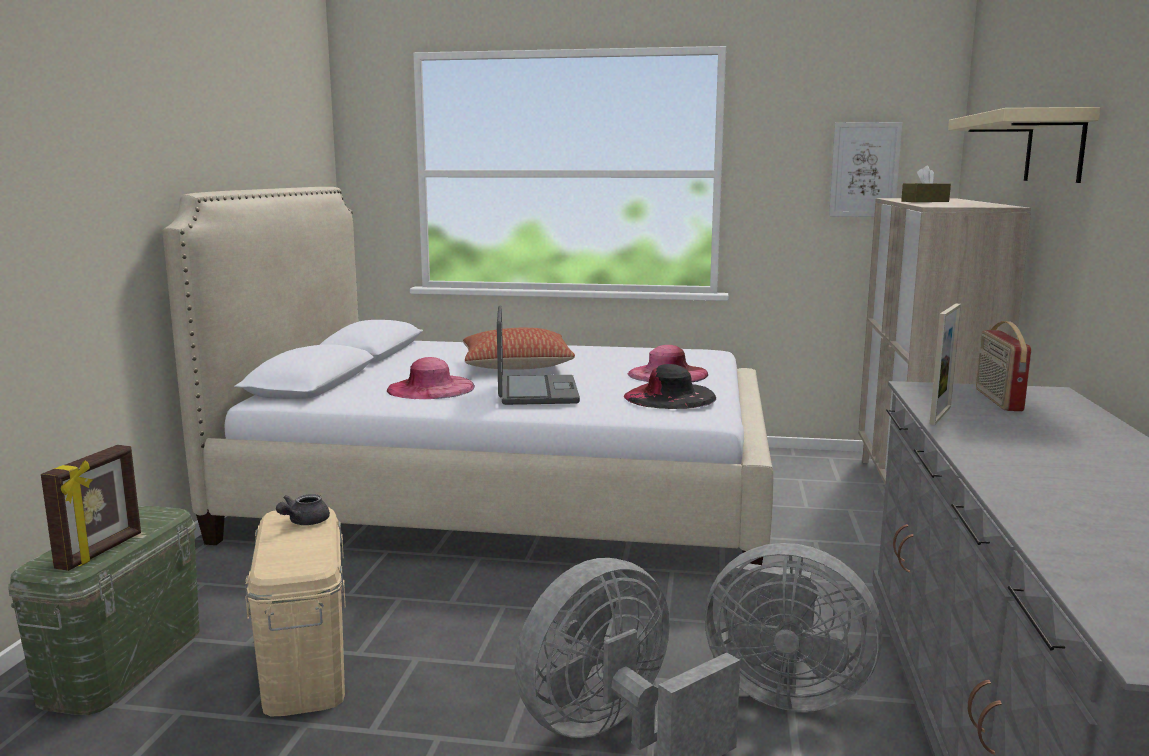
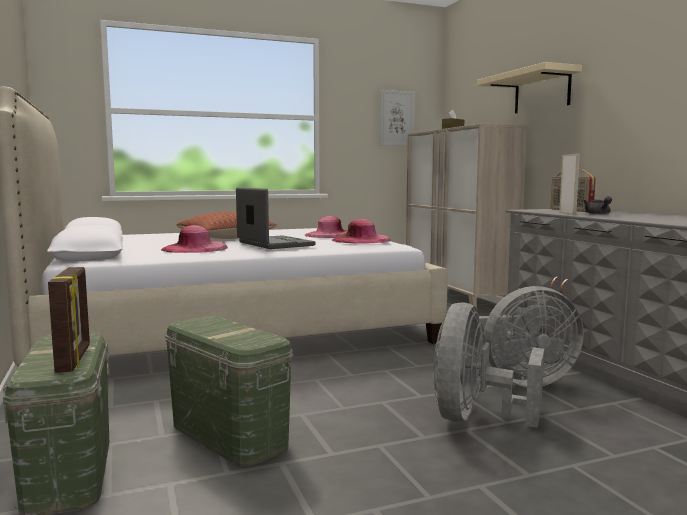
camera: 30 degrees left, 5 degrees down
(303, 522) = (212, 324): grey teapot -> grey teapot (598, 214)
(306, 665) = (229, 435): beige storage box -> green storage box
(669, 397) = (361, 240): black hat -> pink hat

